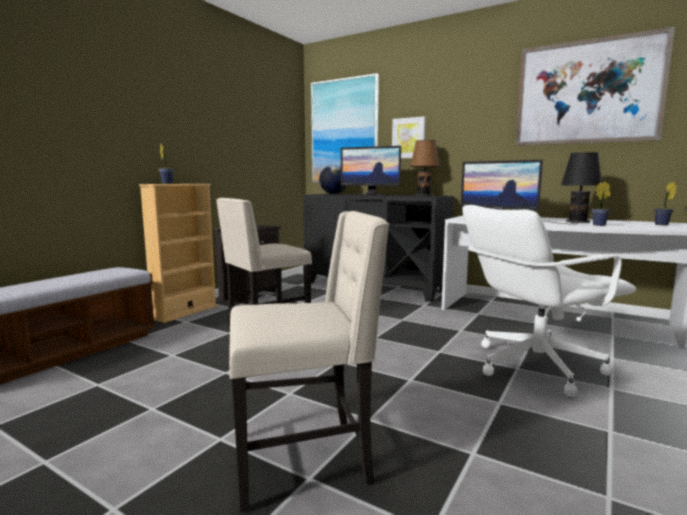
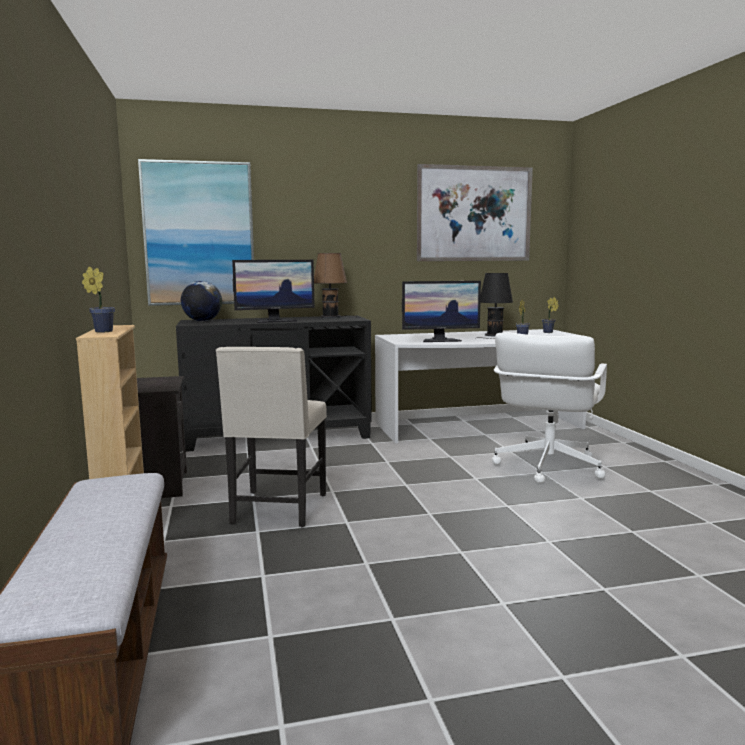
camera: 45 degrees left, 0 degrees up
(304, 459) = (576, 582): beige chair -> none
(408, 138) = (296, 247): picture -> none

